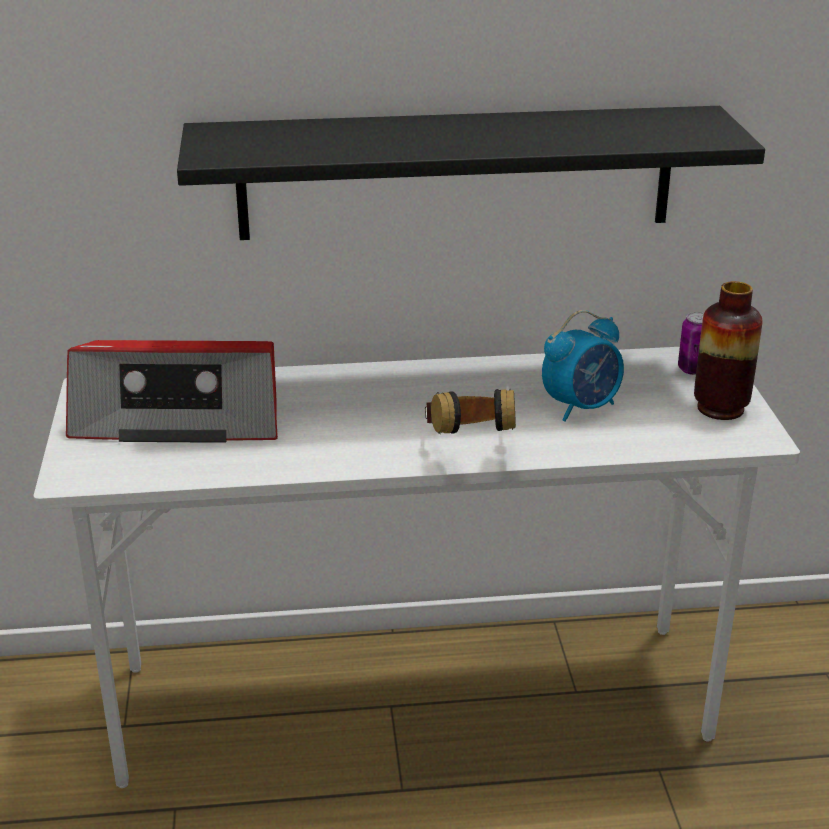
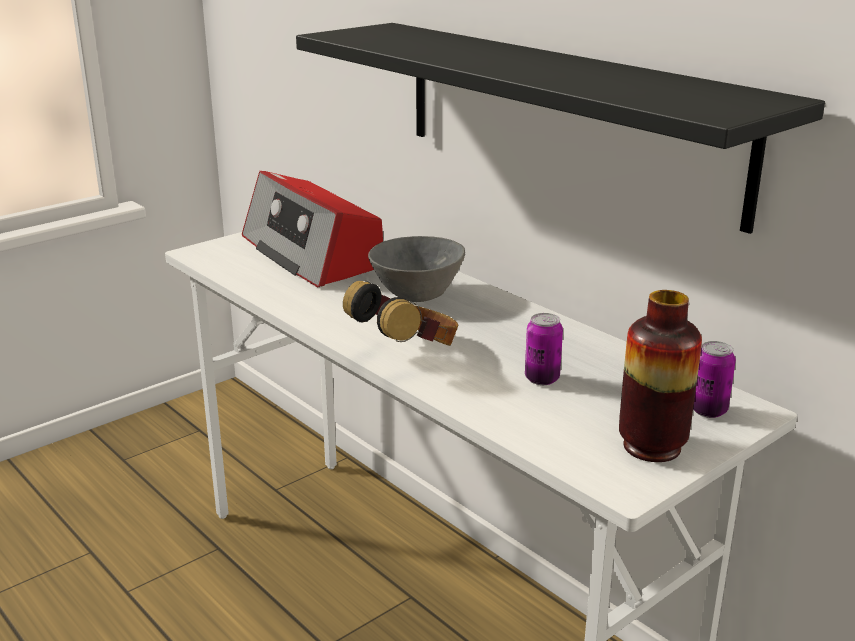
camera: 55 degrees right, 5 degrees down
(354, 399) = (415, 293): none -> grey bowl
(581, 407) = (542, 379): alarm clock -> can

